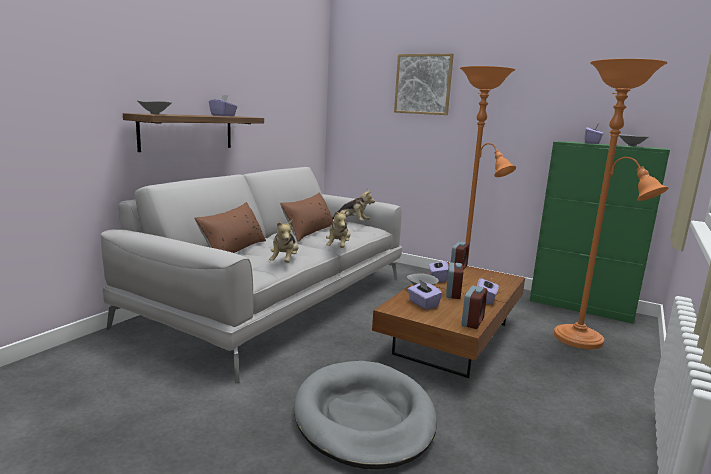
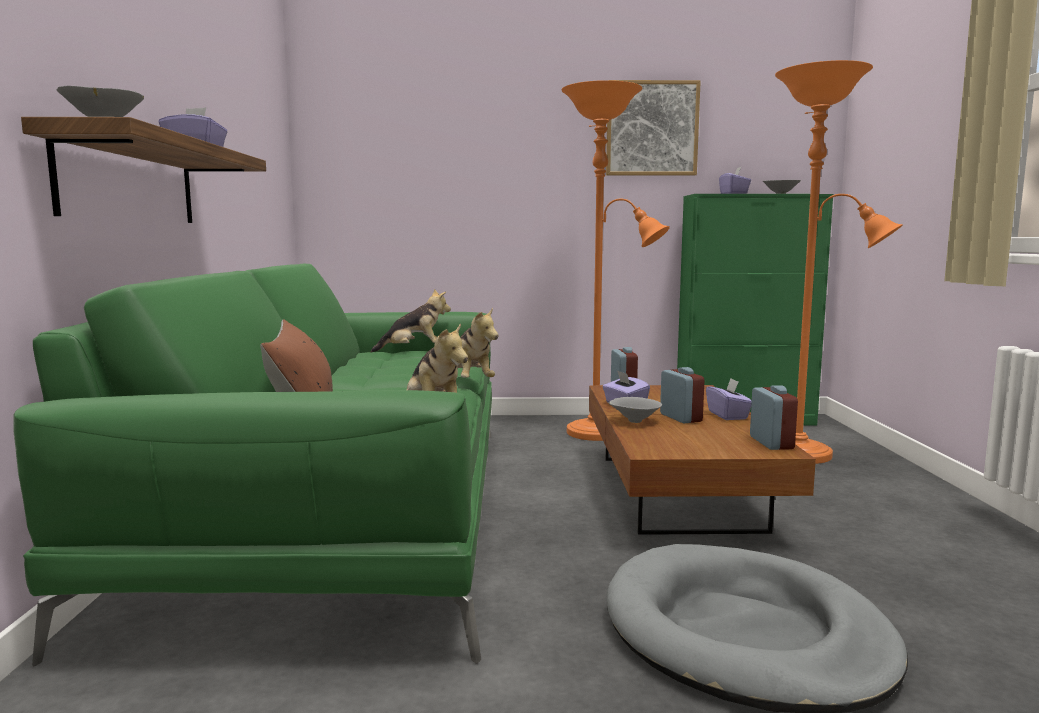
camera: 30 degrees left, 5 degrees down
(278, 300) = (348, 507): grey sofa -> green sofa
(309, 232) = (375, 371): brown pillow -> none
(423, 84) = (472, 121): picture -> picture (651, 129)
(423, 304) = (674, 437): purple tissue box -> none

